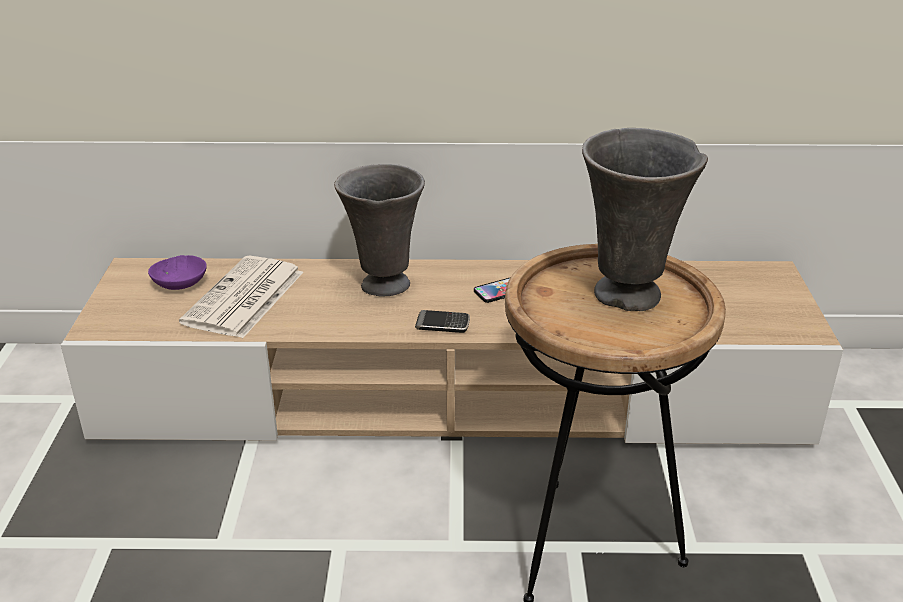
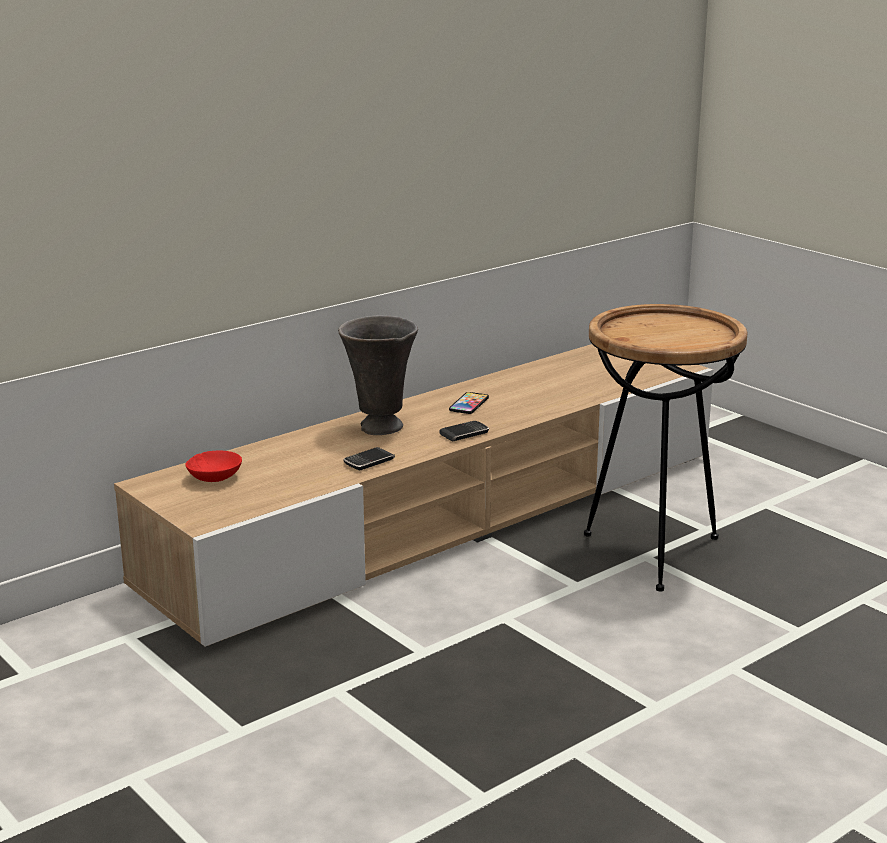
camera: 40 degrees left, 10 degrees down
(180, 284) = (216, 478): purple bowl -> red bowl
(244, 299) = (289, 468): newspaper -> none
(312, 321) = (369, 461): none -> phone
(628, 296) = (670, 328): grey vase -> none

